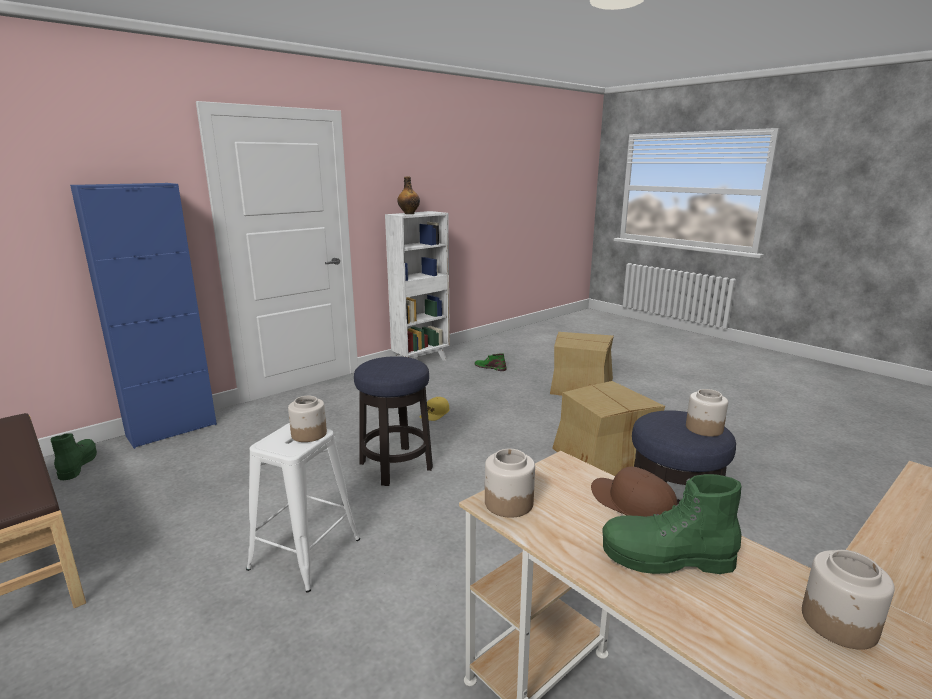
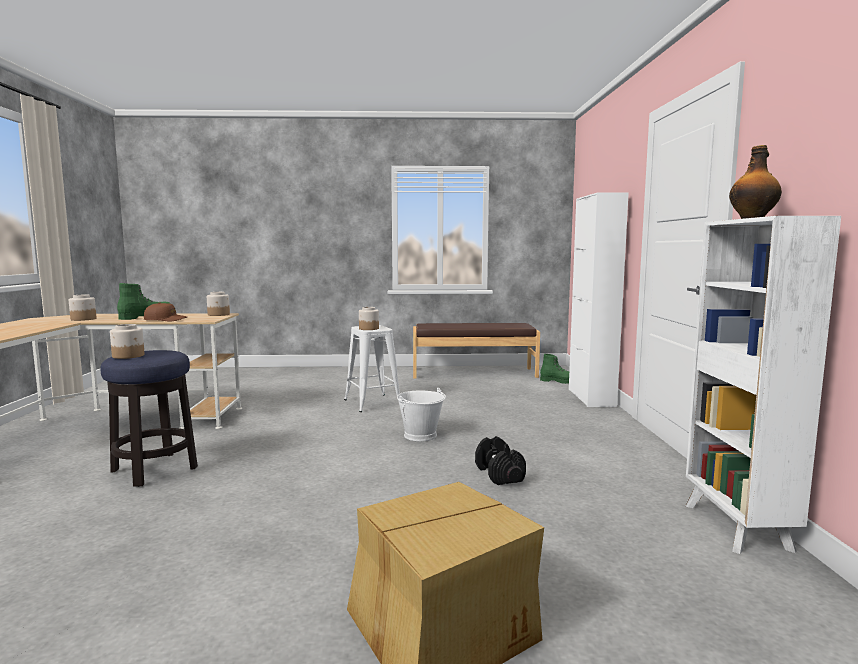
camera: 130 degrees right, 10 degrees down
(172, 430) = (591, 398): blue cabinet -> white cabinet
(395, 466) = (421, 435): stool -> white bucket
(434, 414) = (499, 474): yellow cap -> black dumbbell
(490, 367) = (655, 580): green boot -> none
(603, 456) = (259, 513): cardboard box -> none

